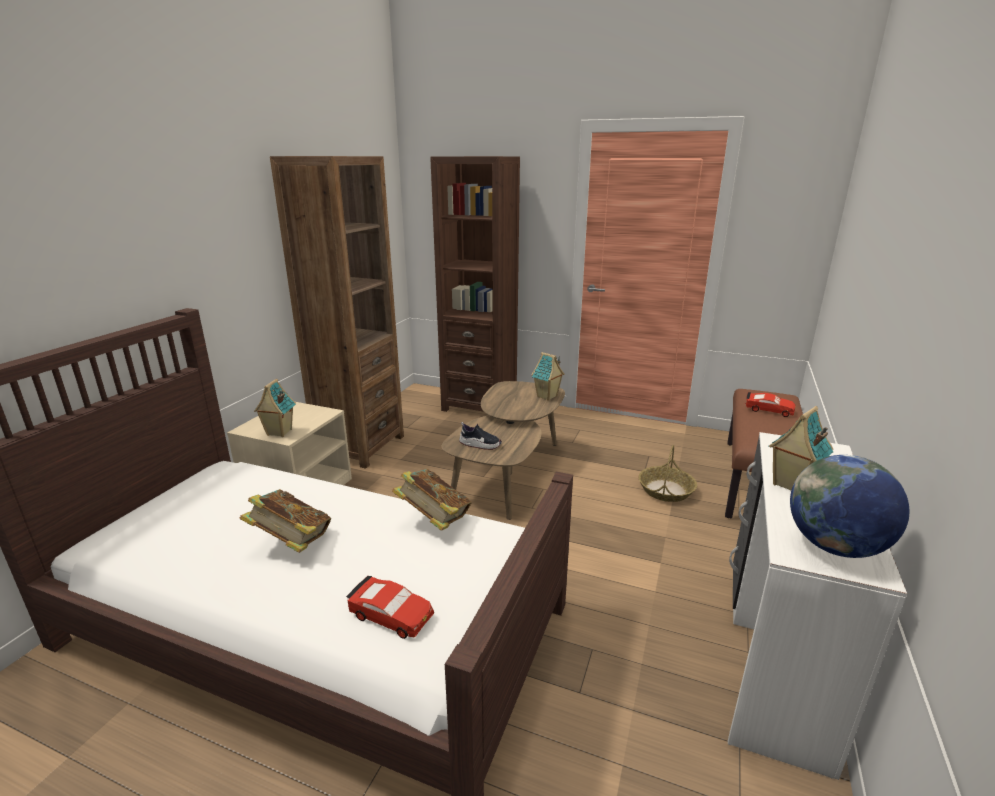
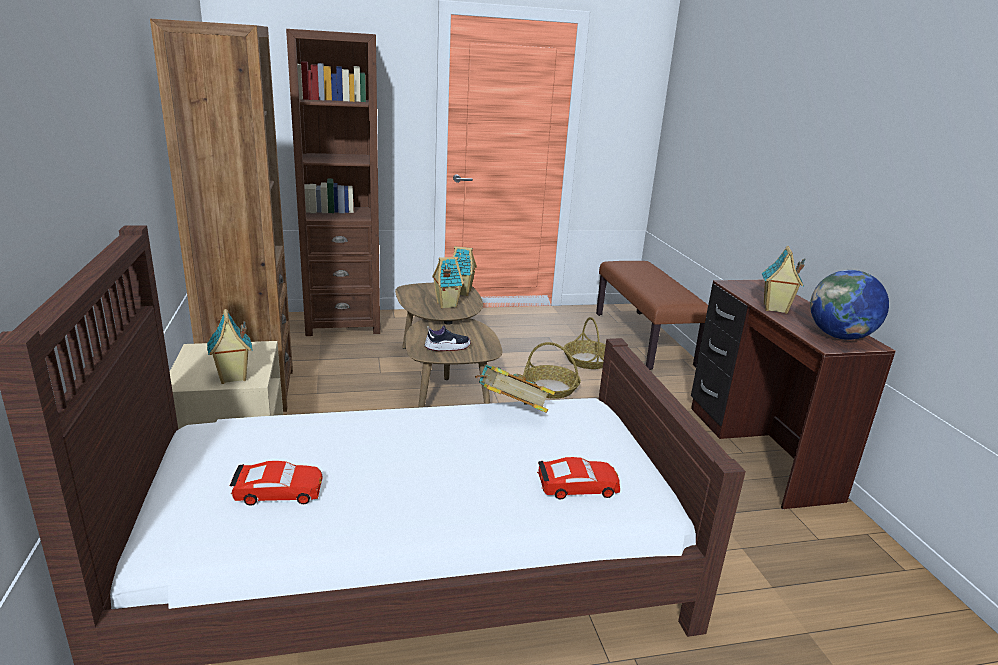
camera: 35 degrees left, 0 degrees up
(291, 542) = (408, 468): book -> none
(518, 405) = (446, 305): none -> toy house
(596, 508) = (551, 388): none -> basket
(768, 410) = (645, 274): red toy car -> red toy car (278, 492)
(771, 658) = (757, 451): white desk -> brown desk

